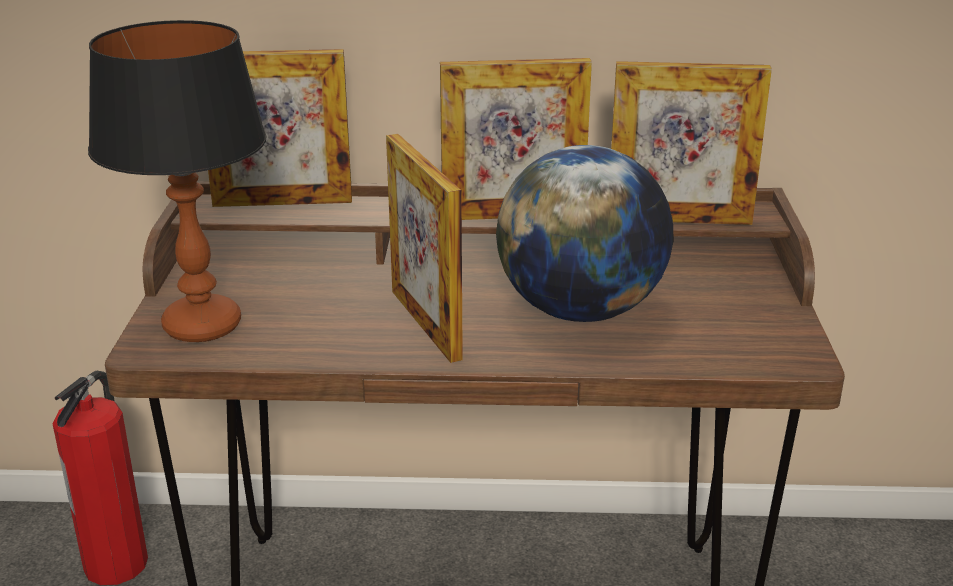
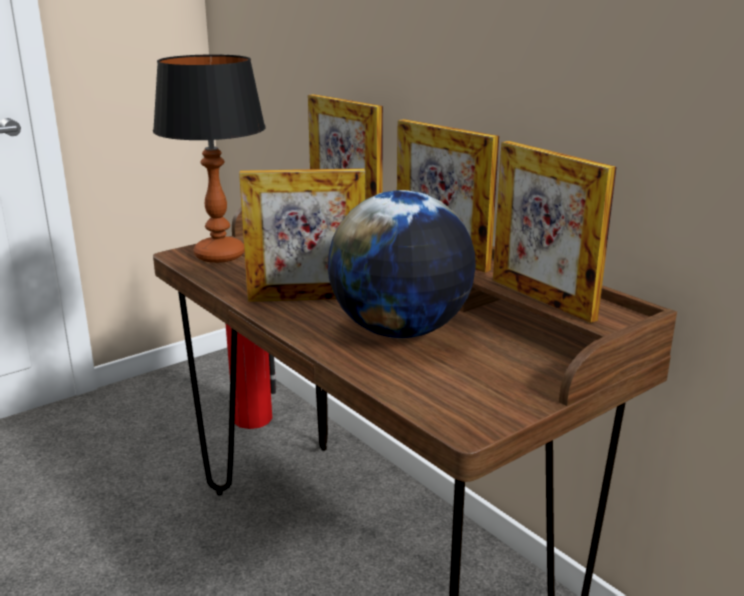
camera: 50 degrees right, 5 degrees down
(425, 324) = (307, 298): picture frame -> picture frame turned 120 degrees counterclockwise

